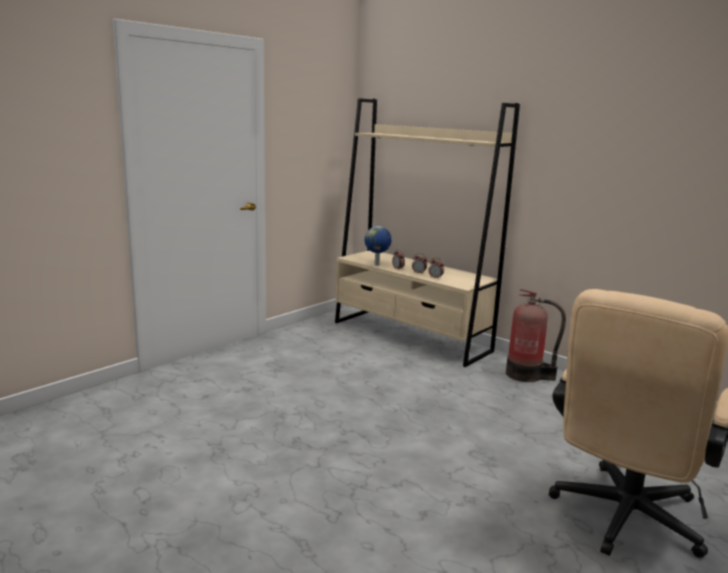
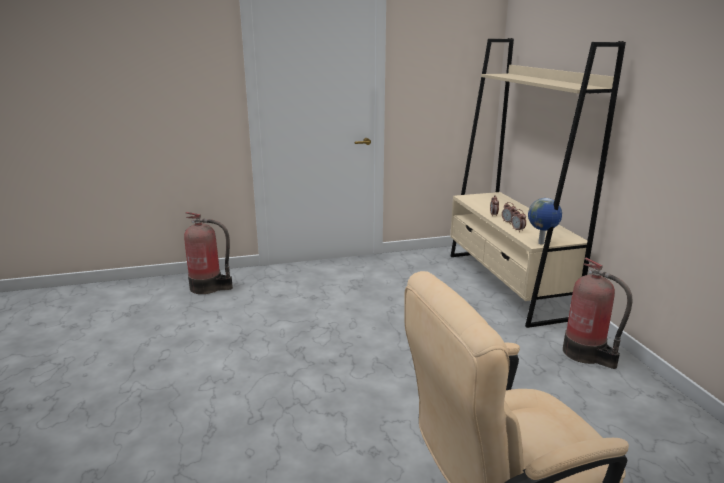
camera: 35 degrees right, 5 degrees up
(102, 409) = (208, 287): none -> fire extinguisher
(377, 265) = (479, 208): globe -> globe (541, 243)

